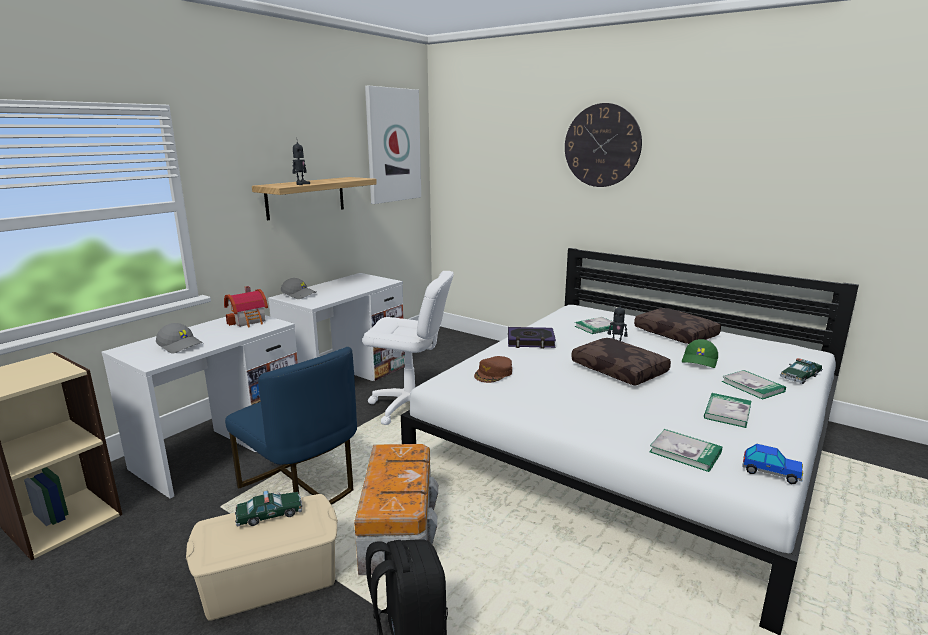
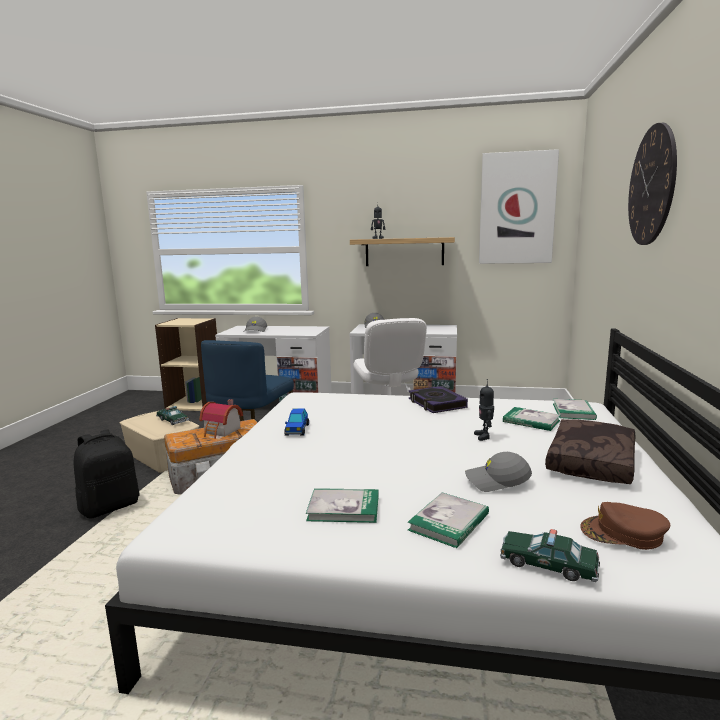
camera: 65 degrees right, 5 degrees down
(249, 321) = (309, 330): toy house -> toy house (222, 431)
(493, 374) = (338, 404): brown cap -> brown cap (623, 533)
(620, 370) = (409, 445): brown pillow -> none
(685, 452) = (227, 491): book -> book (573, 411)
(700, 361) = (497, 481): green cap -> grey cap
(771, 472) = (196, 537): toy car -> toy car (297, 430)

